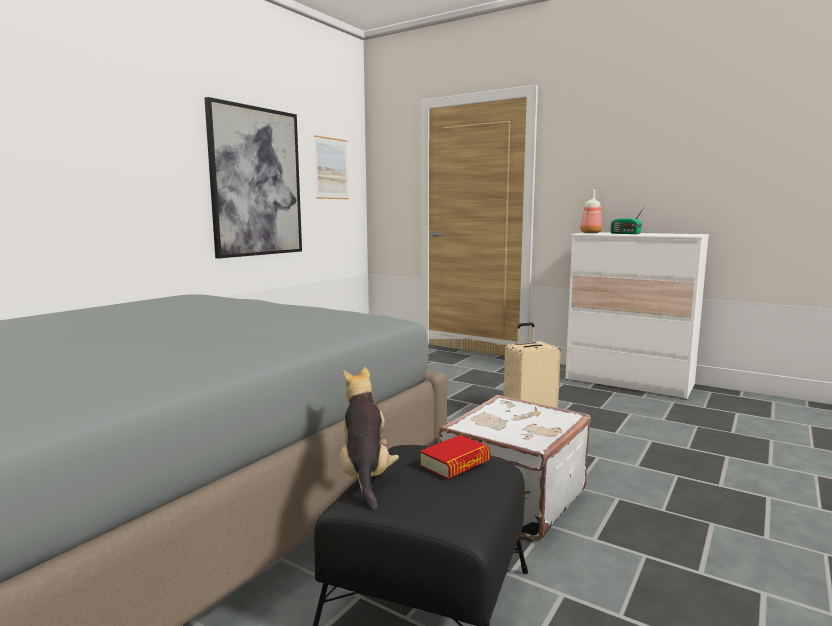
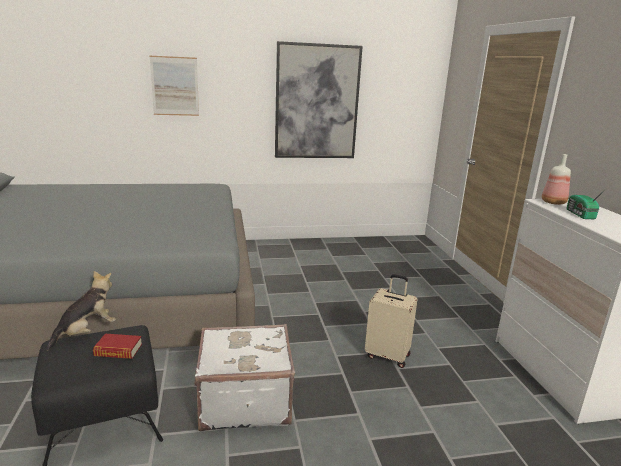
camera: 45 degrees right, 10 degrees up
(331, 168) = (399, 89): picture -> picture (175, 86)

